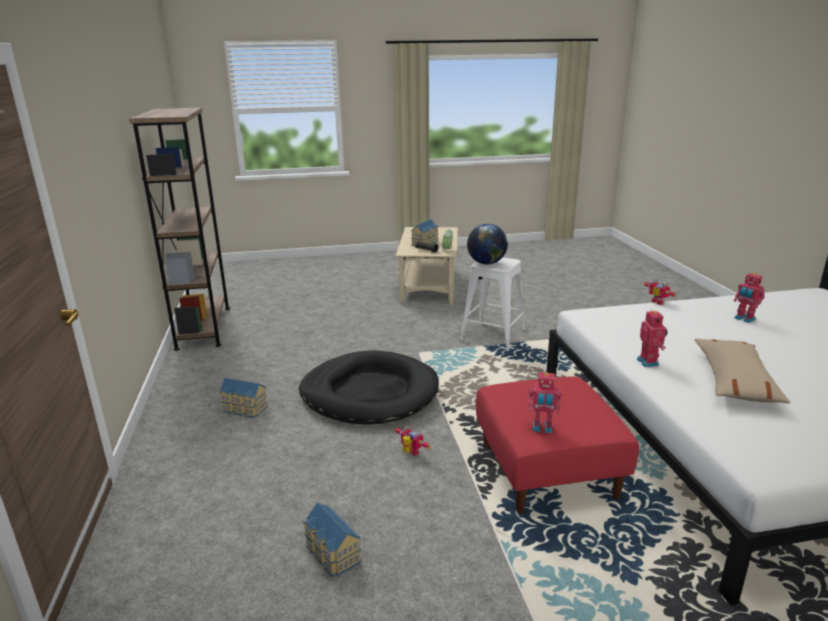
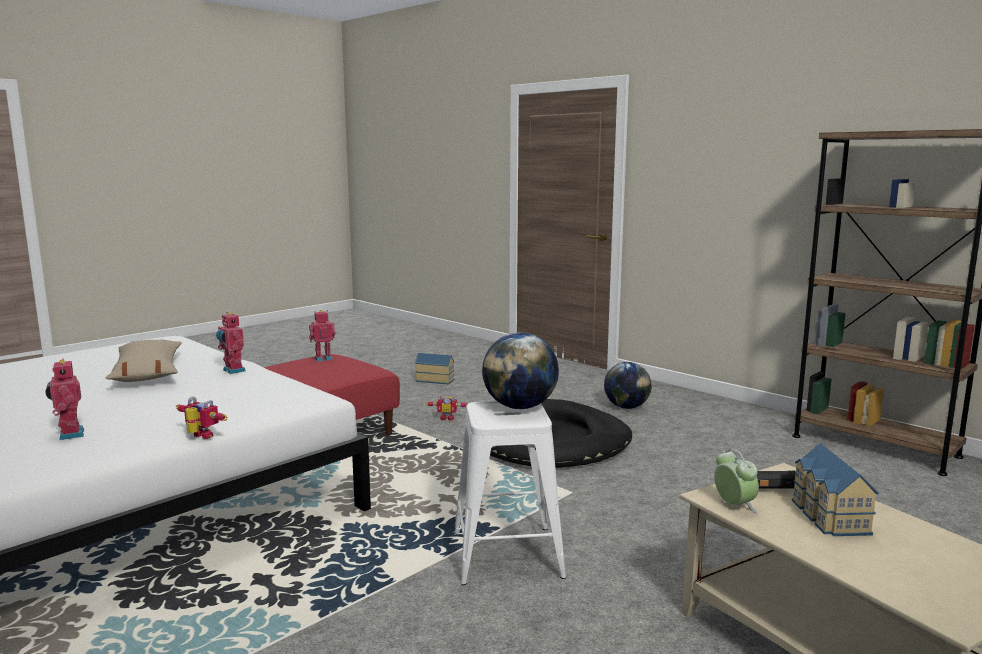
camera: 145 degrees right, 10 degrees down
(244, 409) = (626, 407): toy house -> globe
(744, 319) = (69, 434): toy robot -> toy robot turned 135 degrees counterclockwise

